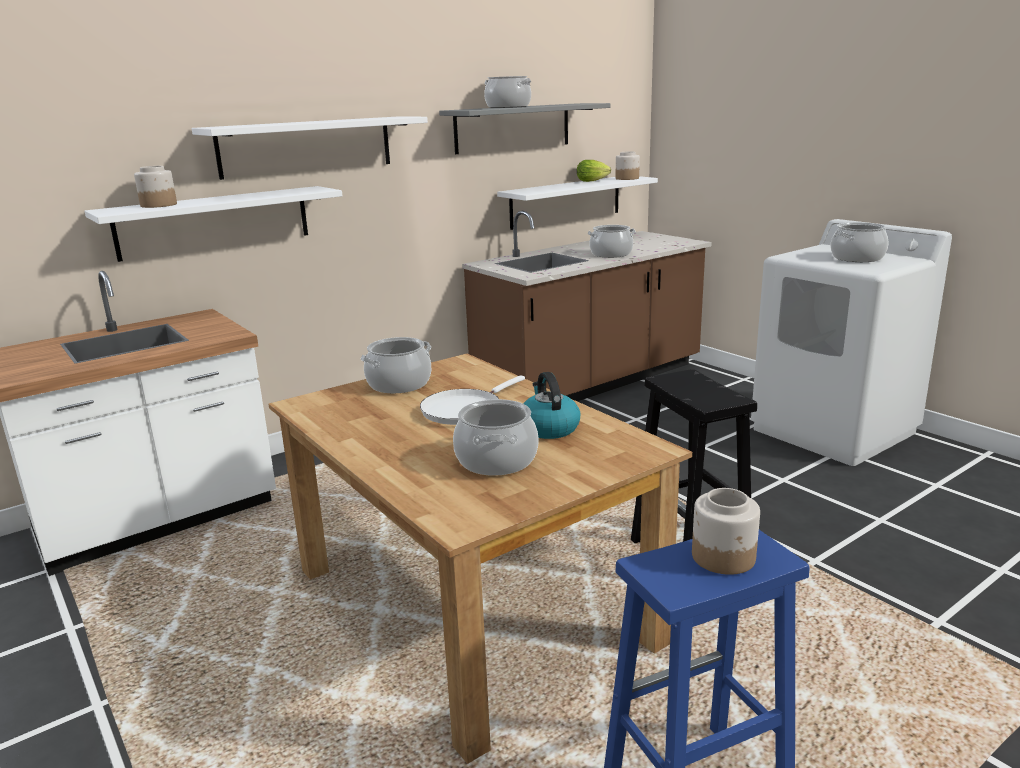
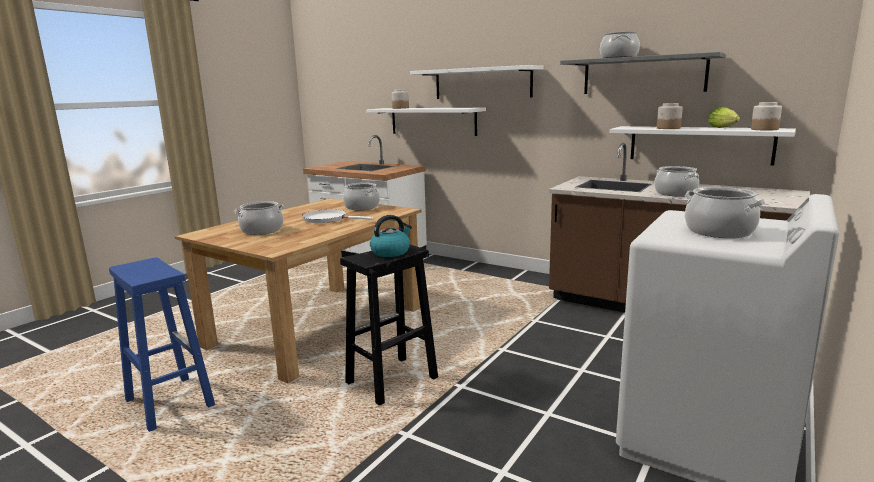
camera: 70 degrees right, 5 degrees down
(548, 428) = (304, 233): kettle -> kettle (391, 252)
(724, 557) = (148, 272): jar -> jar (668, 128)

